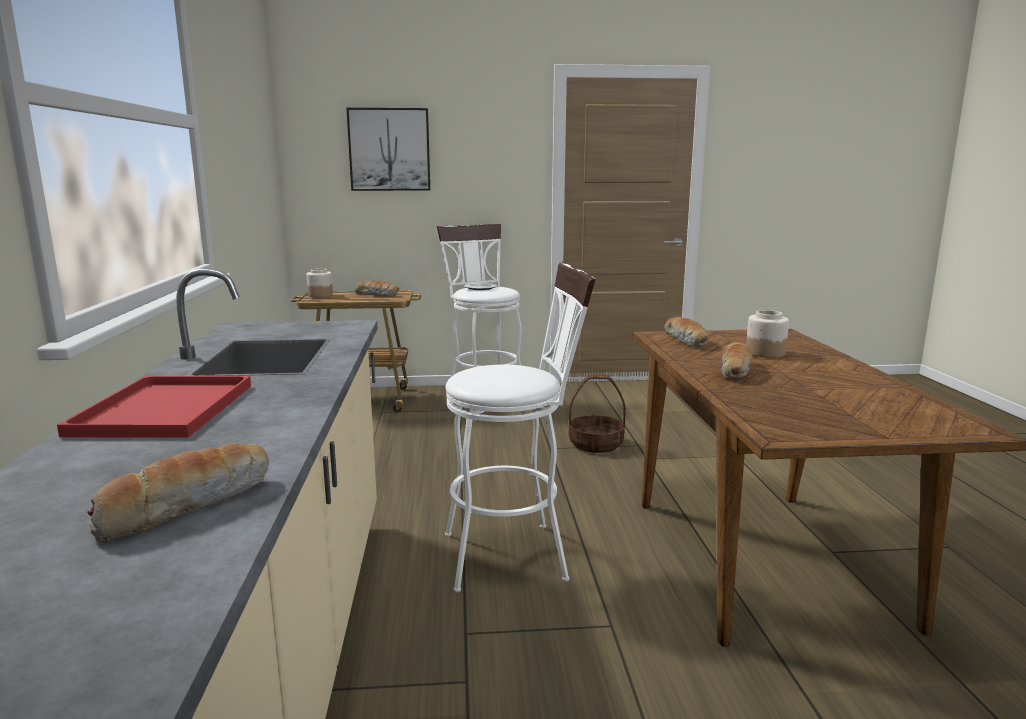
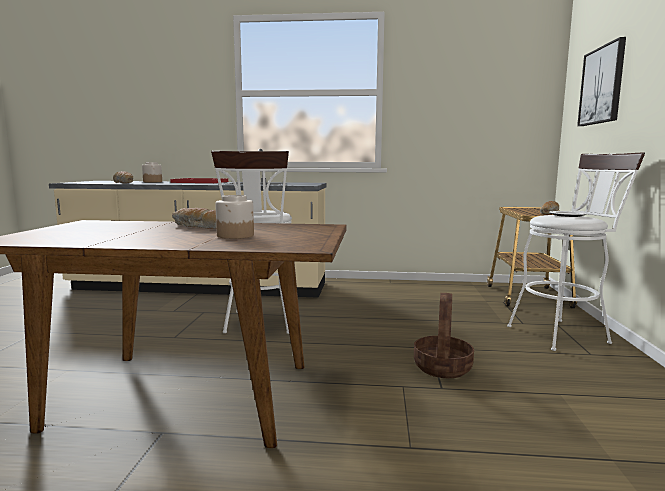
camera: 100 degrees right, 5 degrees down
(320, 295) = (530, 208): jar -> jar (153, 182)
(686, 340) = (299, 228): bread -> none

